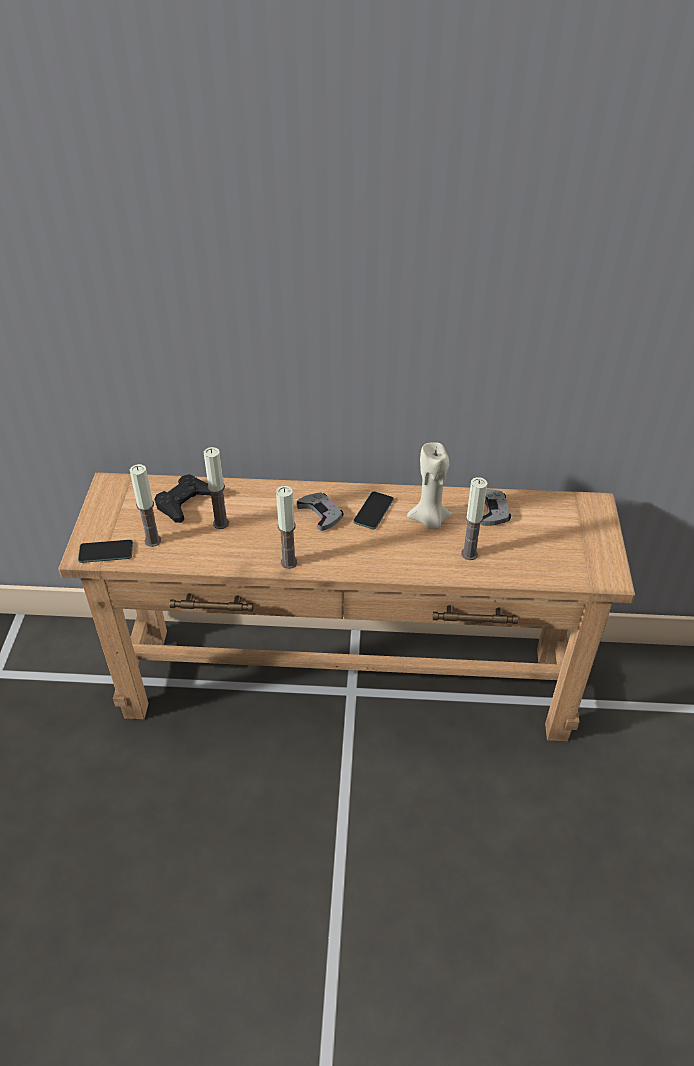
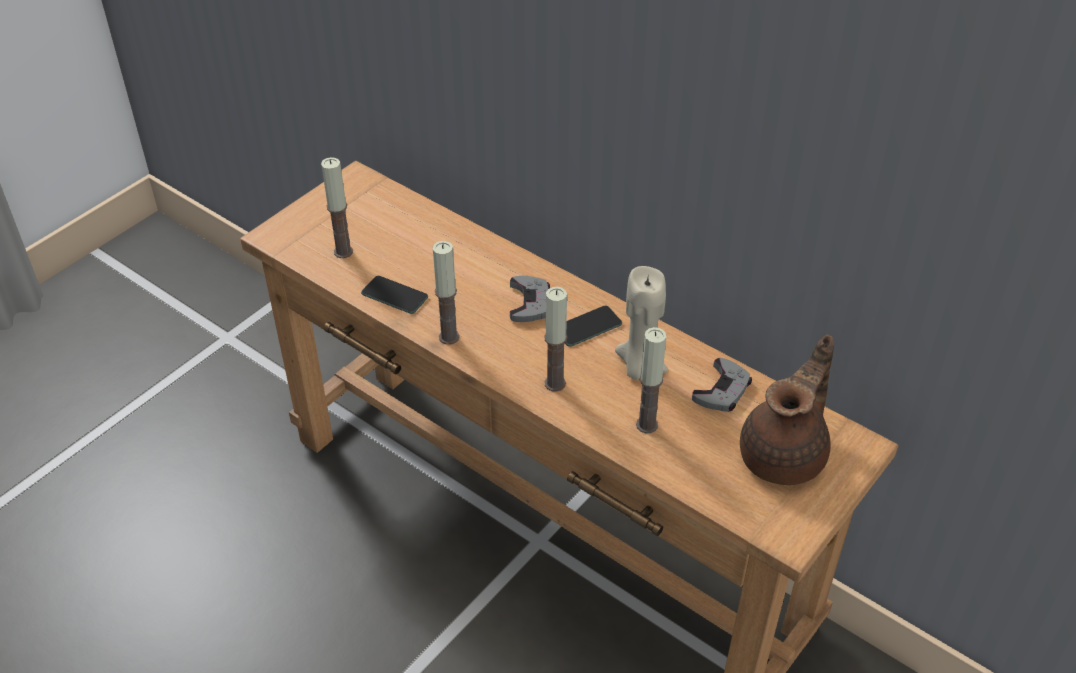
camera: 35 degrees right, 0 degrees up
(106, 552) = (293, 242): phone -> phone (394, 295)
(185, 502) = (408, 228): black game controller -> none
(221, 523) = (421, 265): candle -> candle (555, 383)
(562, 530) = (785, 455): none -> brown teapot

